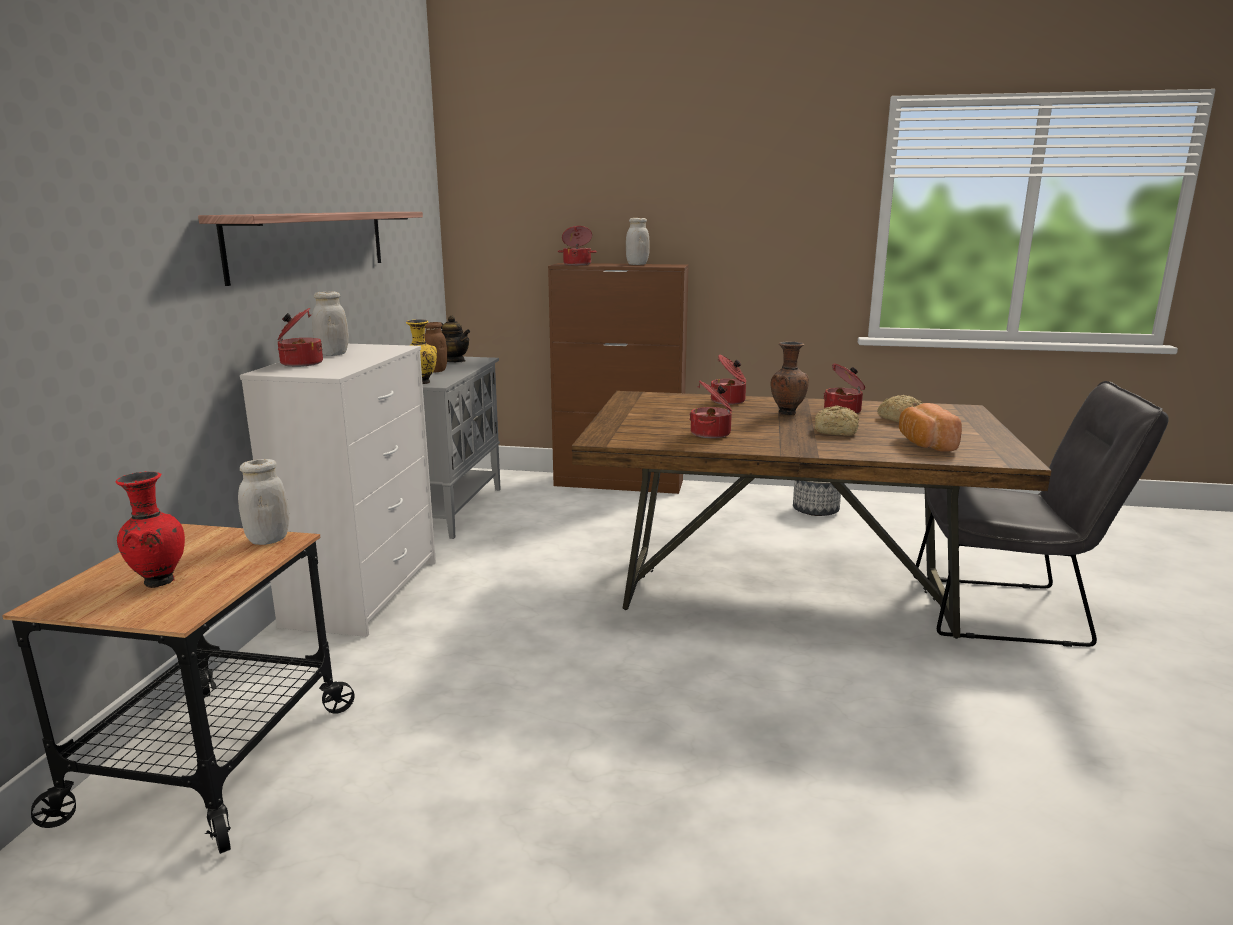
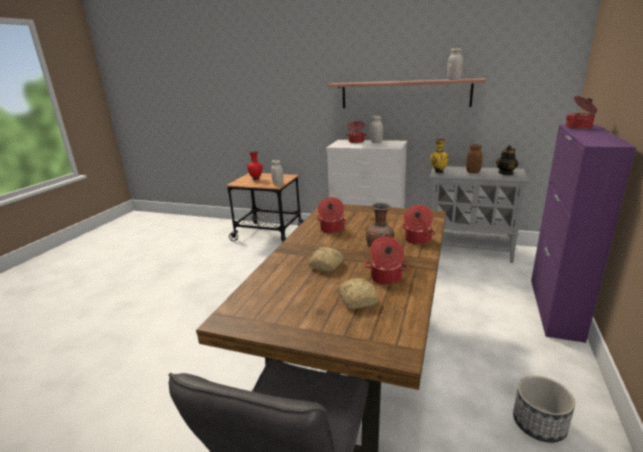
camera: 100 degrees right, 5 degrees up
(619, 483) = (555, 308): brown cabinet -> purple cabinet
(637, 264) = (601, 136): white jar -> white jar (454, 79)
(924, 444) = (282, 292): bread -> none

